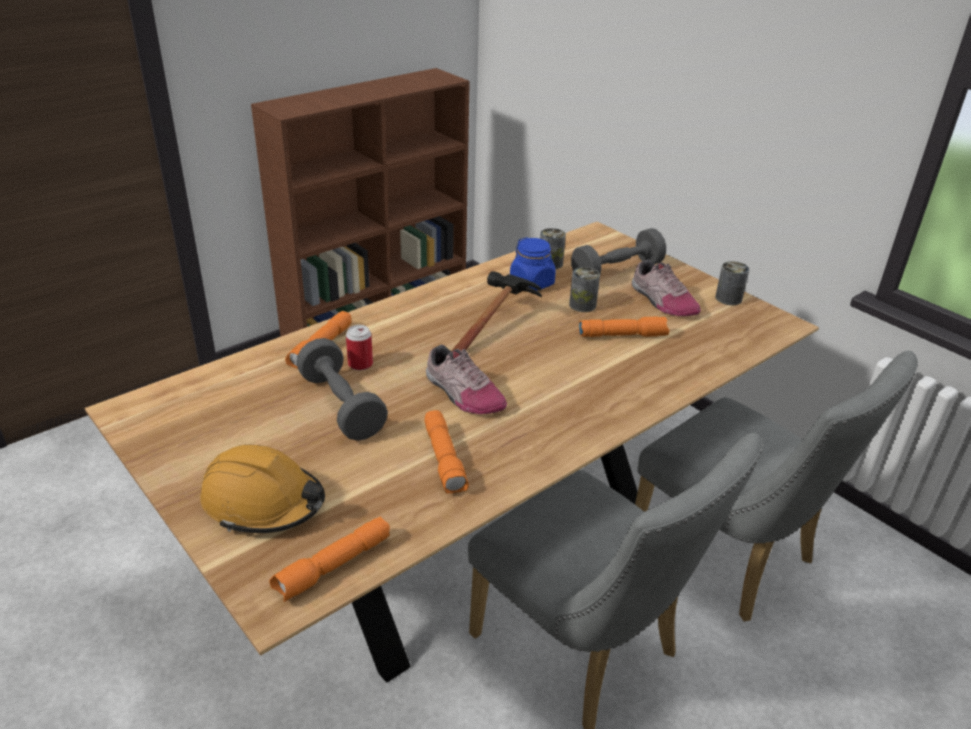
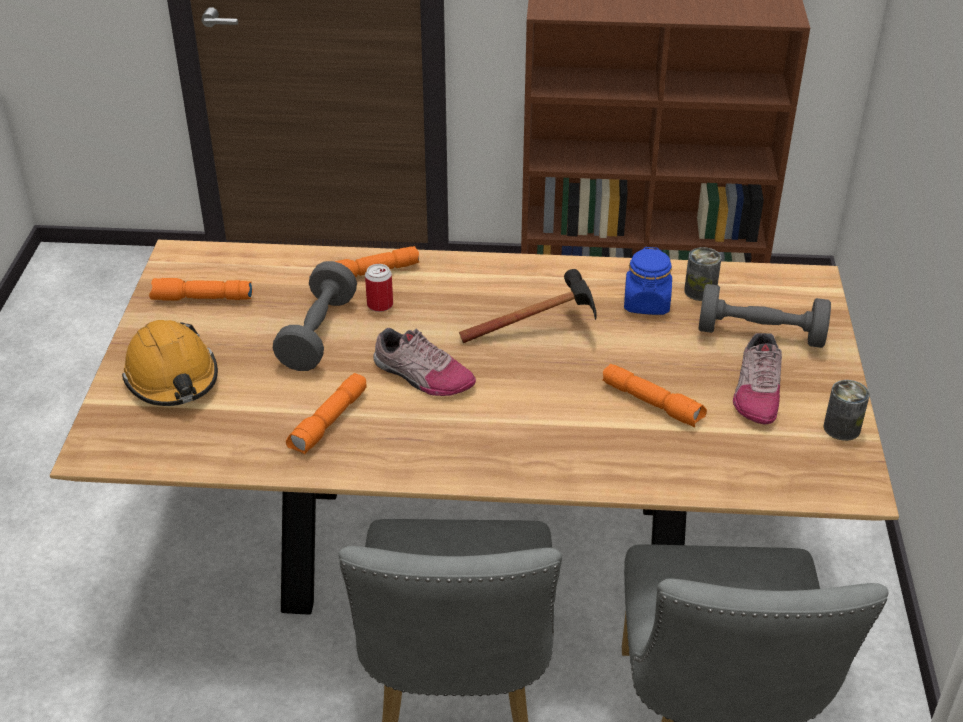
camera: 45 degrees right, 5 degrees up
(333, 567) = (153, 451): orange flashlight -> orange flashlight (201, 299)
(462, 394) = (422, 376): shoe -> shoe turned 60 degrees counterclockwise
(582, 305) = (662, 352): can -> none

